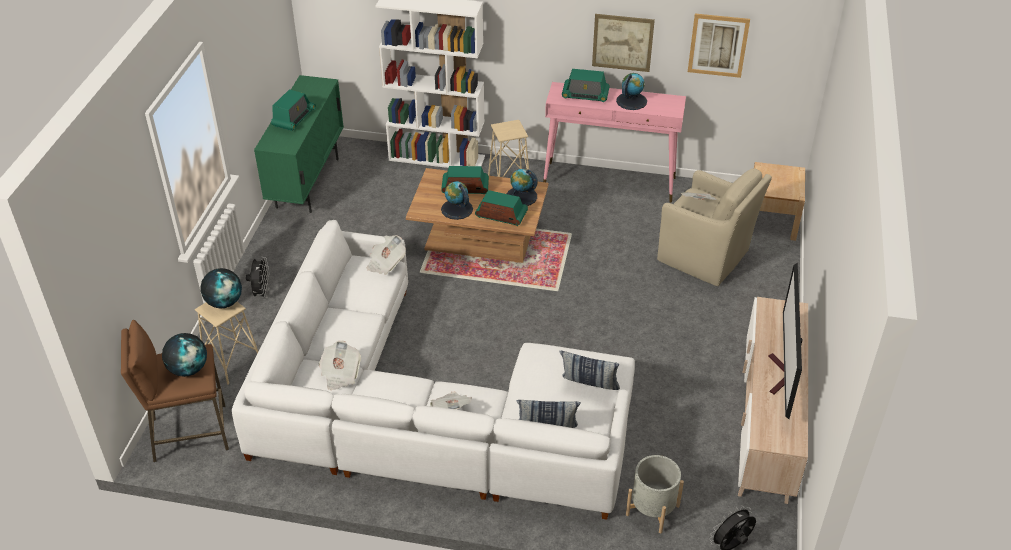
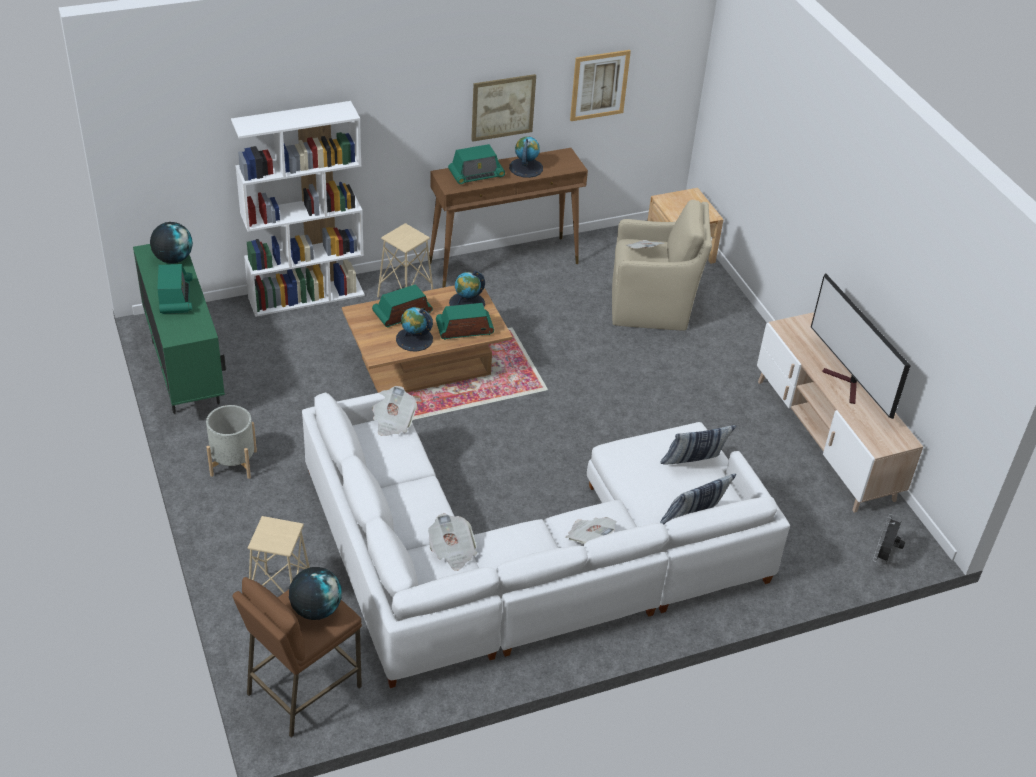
camera: 35 degrees left, 0 degrees up
(224, 302) = (275, 527): globe -> globe (173, 259)
(261, 292) = (243, 510): black fan -> none
(610, 182) = (504, 263): pink console table -> brown console table
(652, 510) = (799, 557): grey planter -> grey planter (233, 463)

